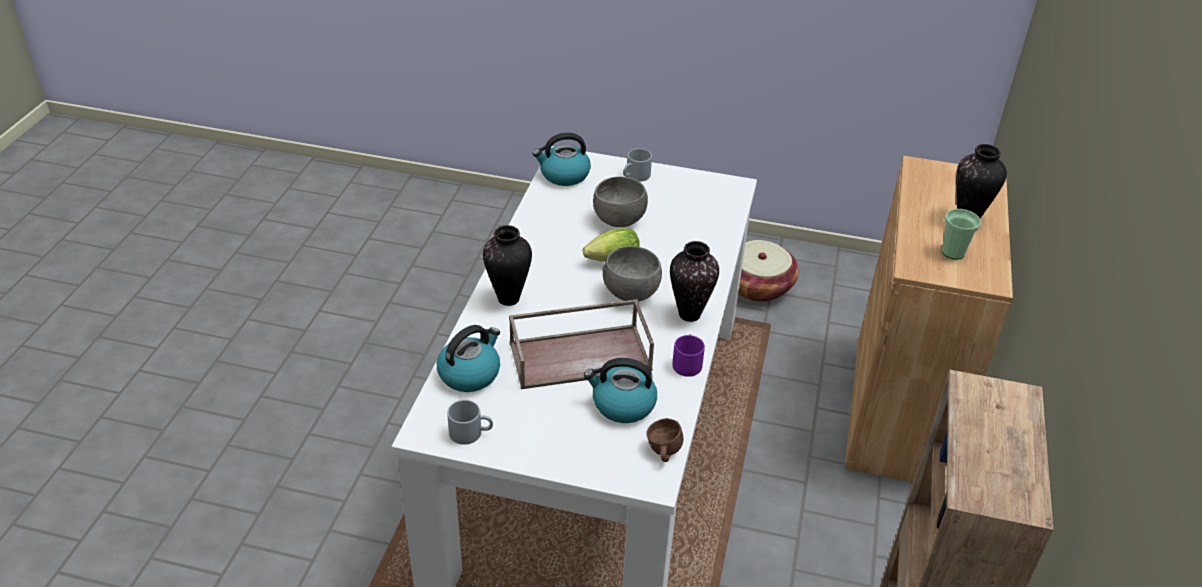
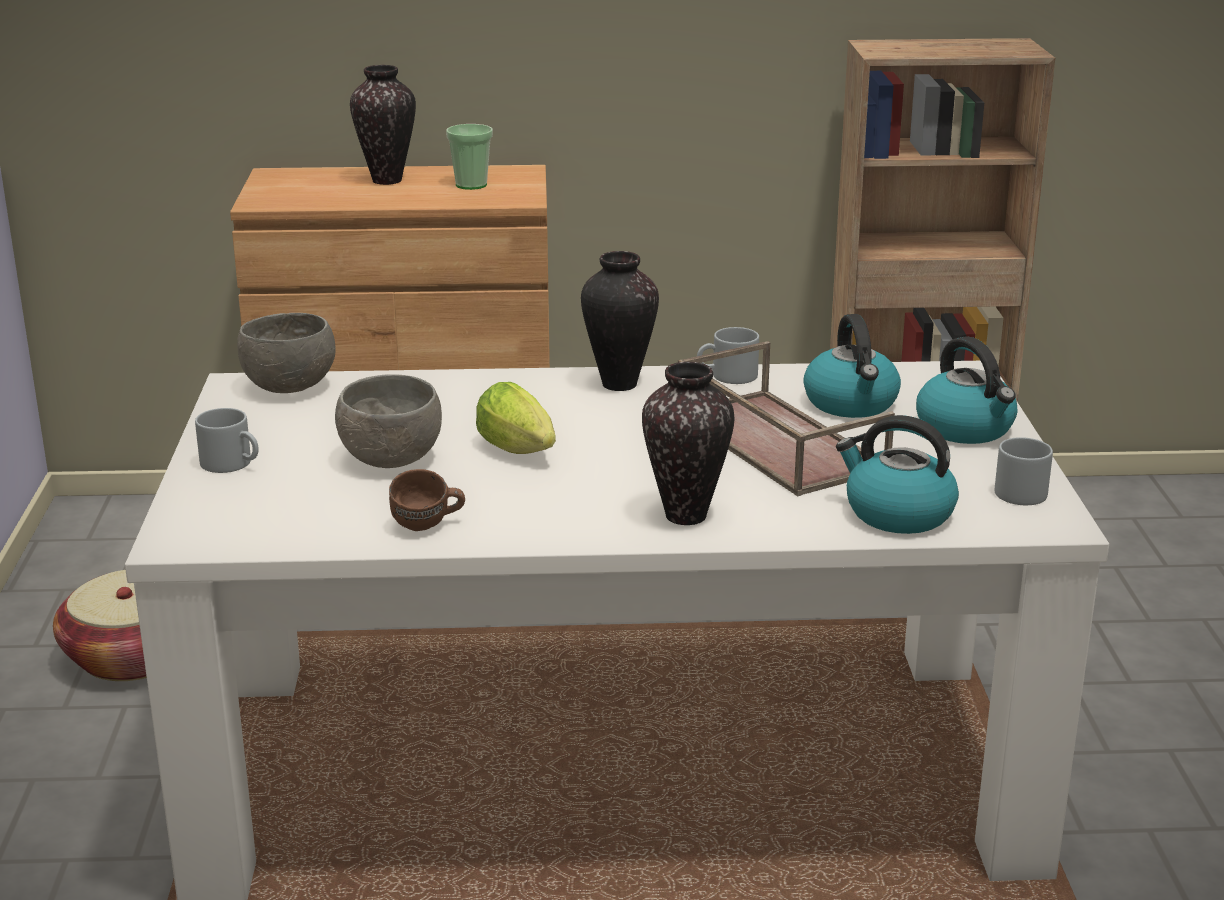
camera: 105 degrees left, 15 degrees down
(564, 175) = (249, 529): kettle -> kettle (966, 428)
(631, 294) = (599, 426): grey bowl -> grey bowl (291, 387)
(662, 452) = (912, 373): brown mug -> brown mug (428, 526)
(686, 362) = (727, 376): purple mug -> grey mug

